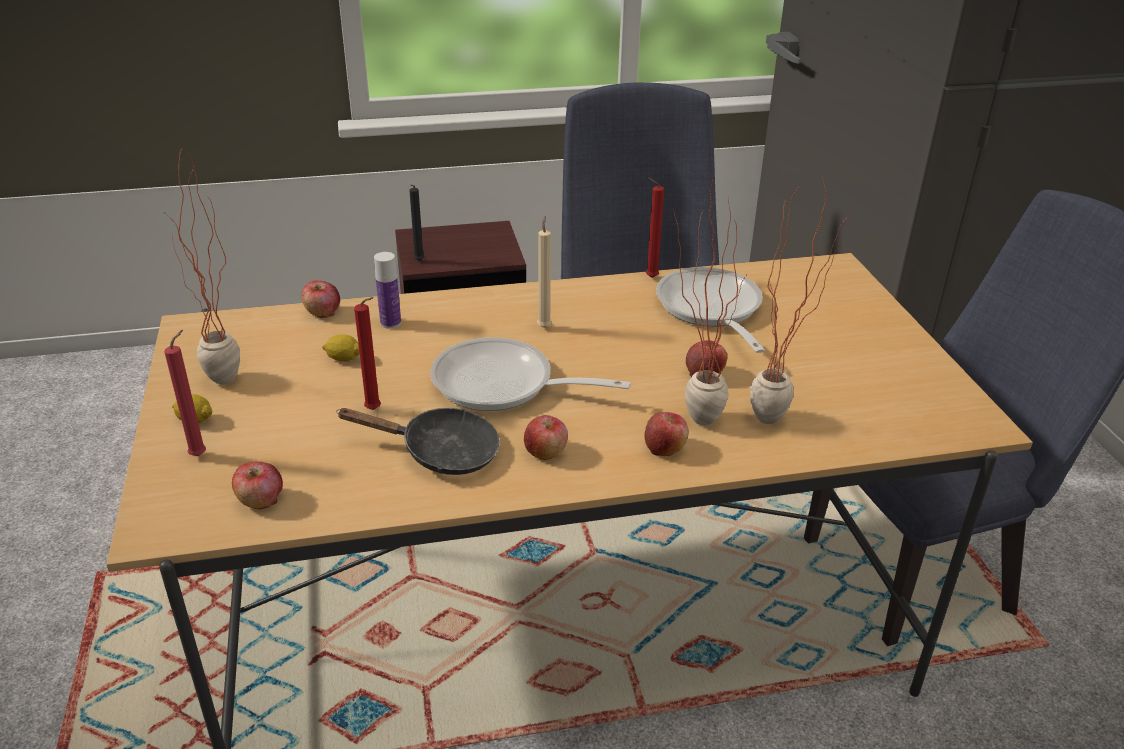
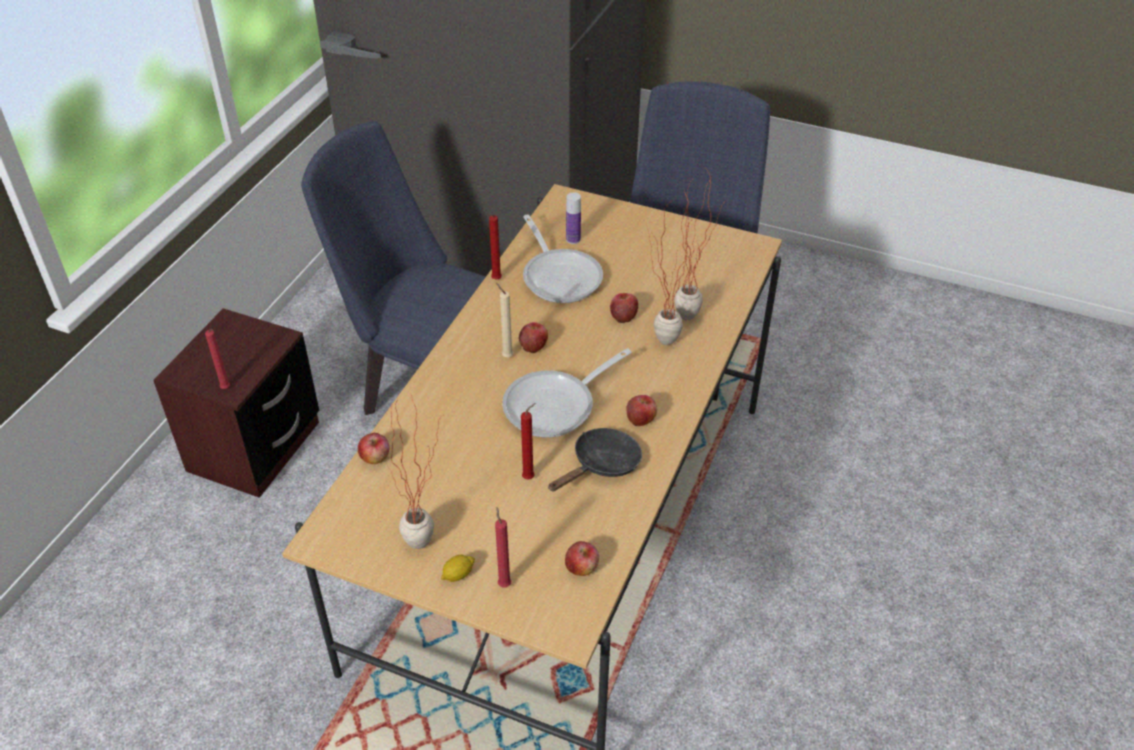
camera: 55 degrees left, 10 degrees up
(343, 358) = (451, 469): lemon -> none
(390, 323) = (427, 427): bottle -> bottle (573, 239)
(418, 261) = (226, 389): black candle -> red candle
(665, 448) = (678, 369): apple -> apple (533, 346)
(710, 310) = (560, 276): frying pan -> frying pan turned 135 degrees counterclockwise

